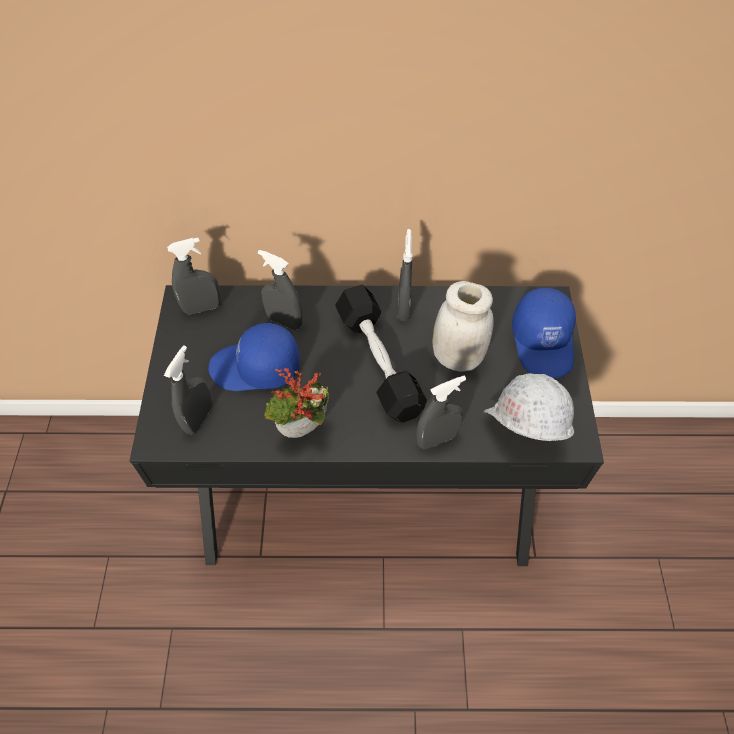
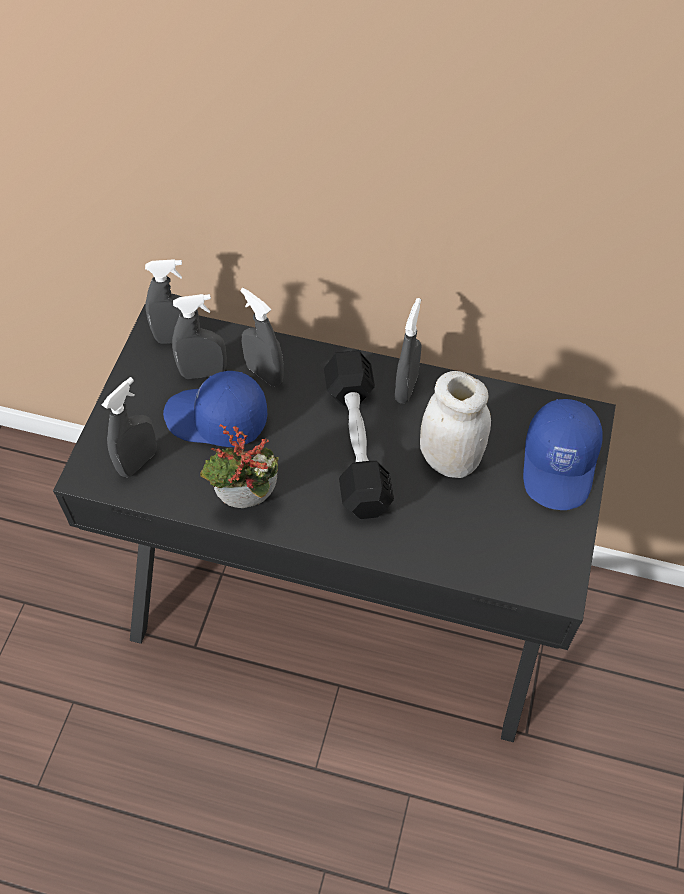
camera: 15 degrees right, 0 degrees up
(436, 439) = (394, 547): grey spray bottle -> grey spray bottle (203, 373)
(521, 434) = (495, 565): white hard hat -> none

